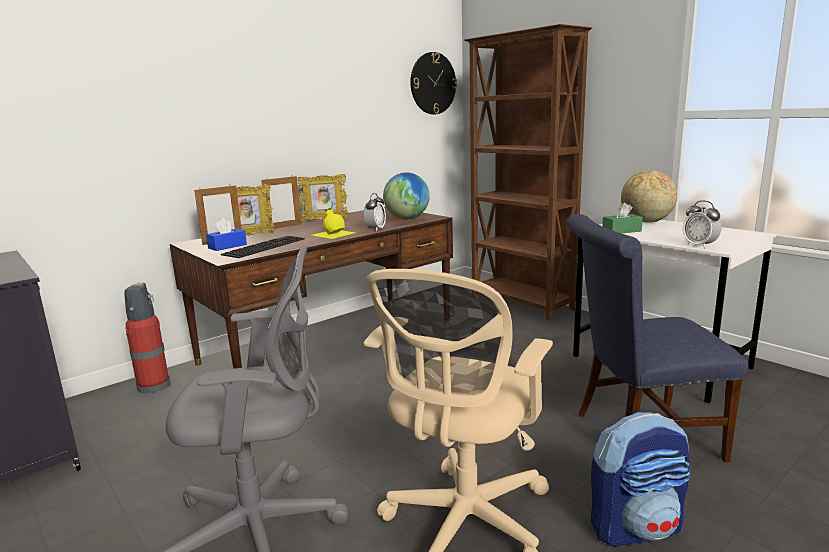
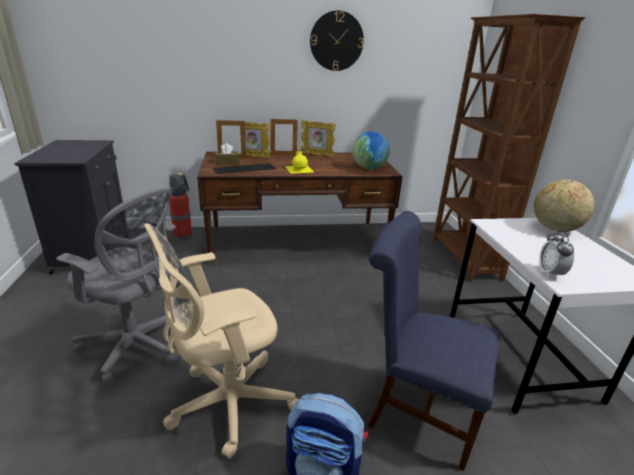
camera: 30 degrees right, 10 degrees up
(227, 246) = (227, 162): blue tissue box -> brown tissue box
(375, 229) = (330, 173): alarm clock -> none
(433, 83) = (447, 54): wall clock -> wall clock (336, 41)
(621, 231) = (509, 232): green tissue box -> none

